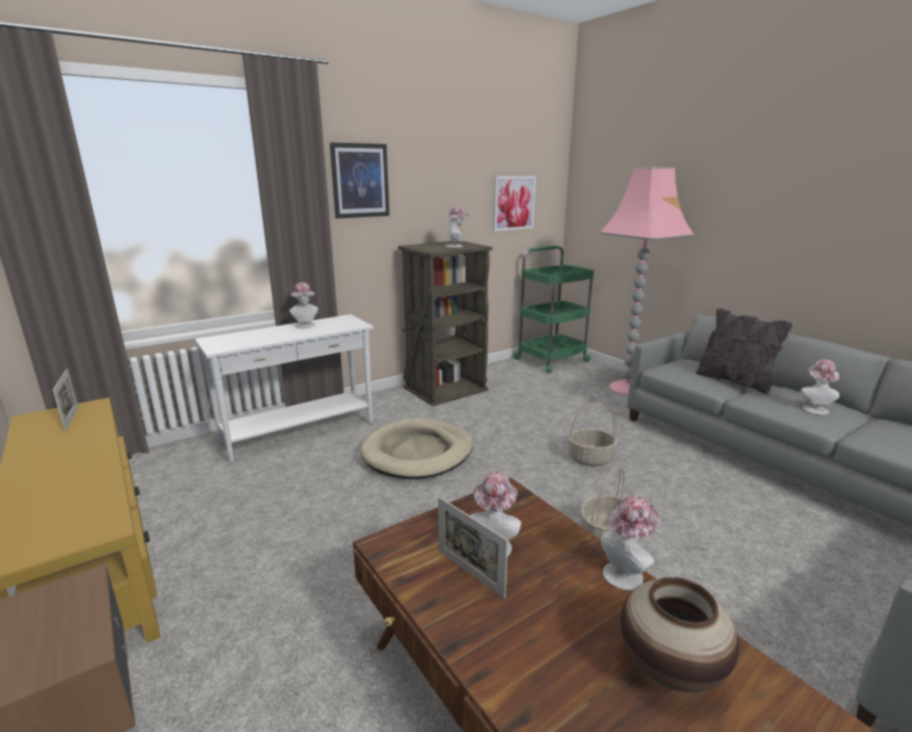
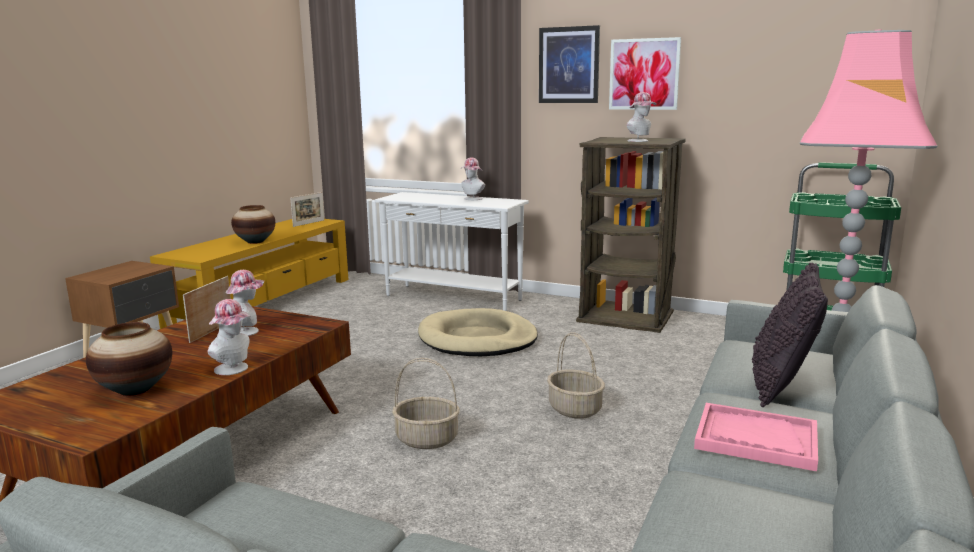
camera: 60 degrees right, 5 degrees down
(95, 470) = (255, 242): none -> vase
(513, 203) = (796, 95): picture -> picture (644, 74)
(814, 408) = (755, 439): hat -> pink tray

